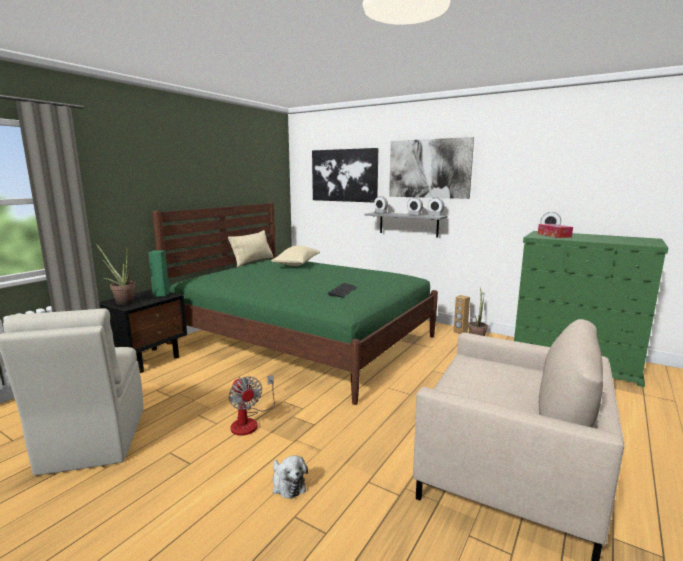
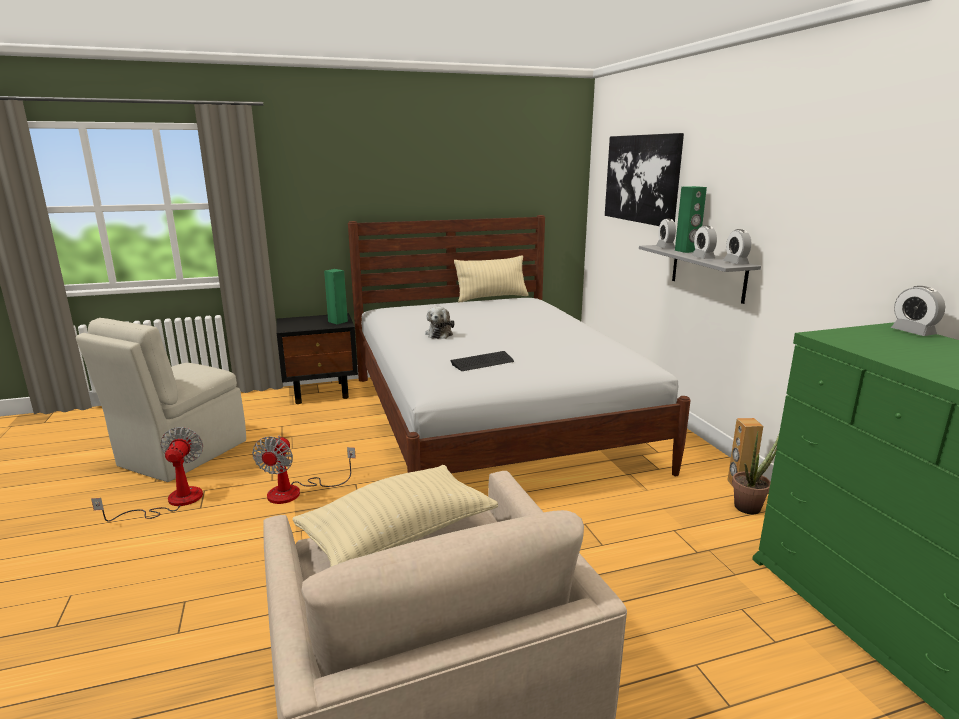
camera: 40 degrees right, 5 degrees up
(122, 302) = (294, 322): potted plant -> none
(155, 472) = (172, 502): none -> fan
(287, 484) = (226, 569): plush toy -> plush toy (439, 334)
(297, 264) = (526, 311): beige pillow -> beige pillow (398, 535)
(304, 340) = (492, 419): green bed -> white bed
(395, 213) = (687, 251): none -> green speaker
(429, 168) = (745, 173): picture -> none
(554, 235) = (886, 341): tissue box -> none

